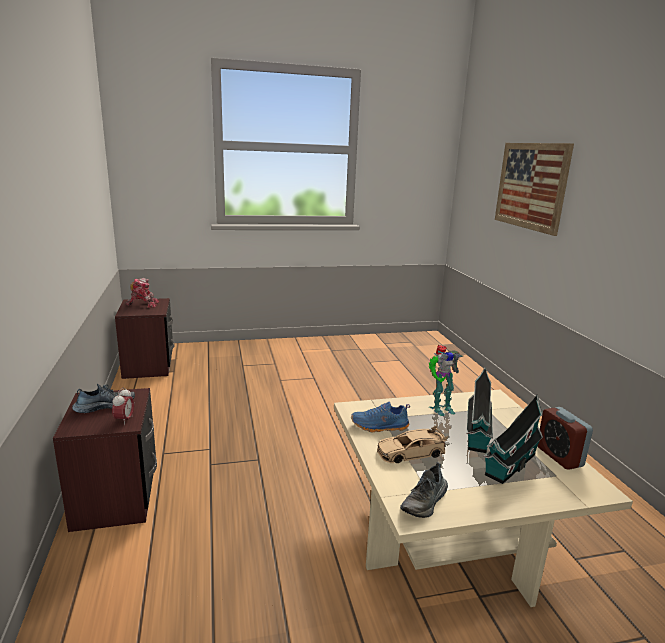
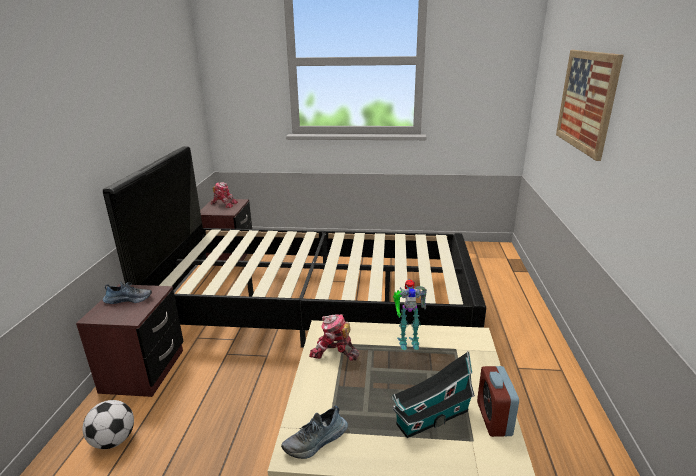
camera: 20 degrees right, 5 degrees up
(124, 420) = (133, 314): alarm clock -> none
(125, 577) = (113, 440): none -> football
(282, 405) = (316, 306): none -> black bed
(379, 427) = (333, 352): blue shoe -> toy robot
(411, 453) = (342, 386): beige toy car -> none
(477, 435) = (422, 378): toy house -> none

